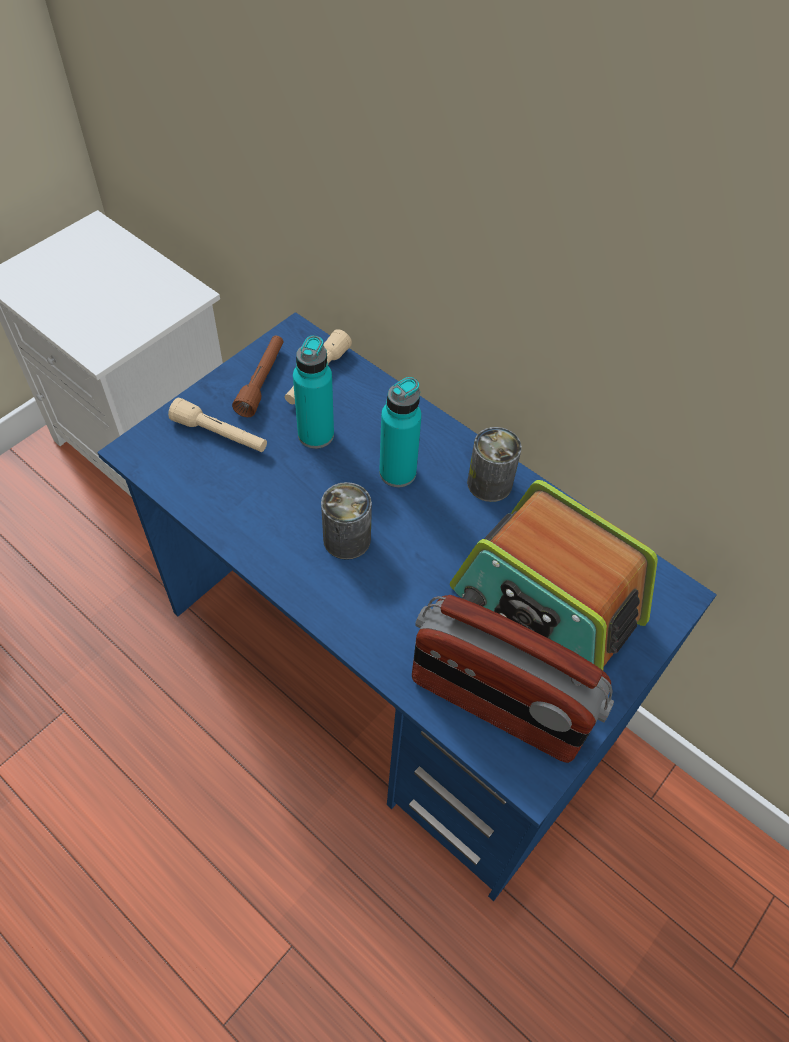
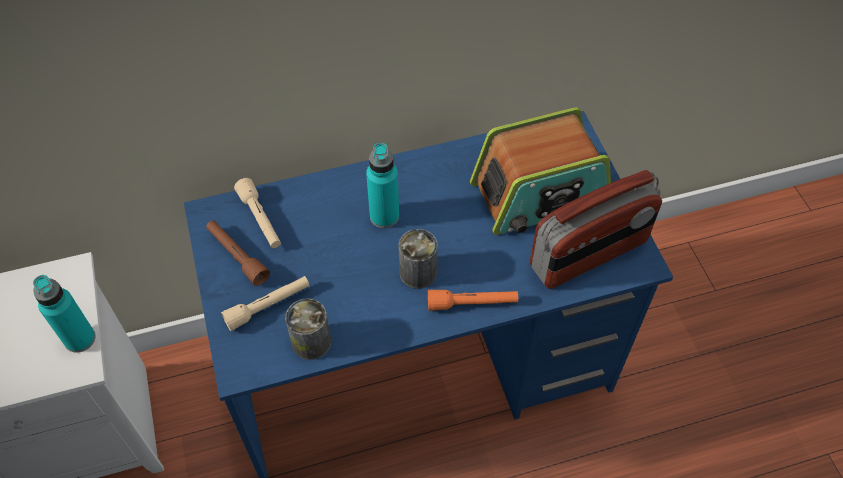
camera: 55 degrees left, 0 degrees up
(316, 435) = (315, 247): turquoise bottle -> turquoise bottle (80, 339)
(341, 611) = (472, 303): none -> orange flashlight
(489, 483) = (430, 171): can -> can (311, 342)

